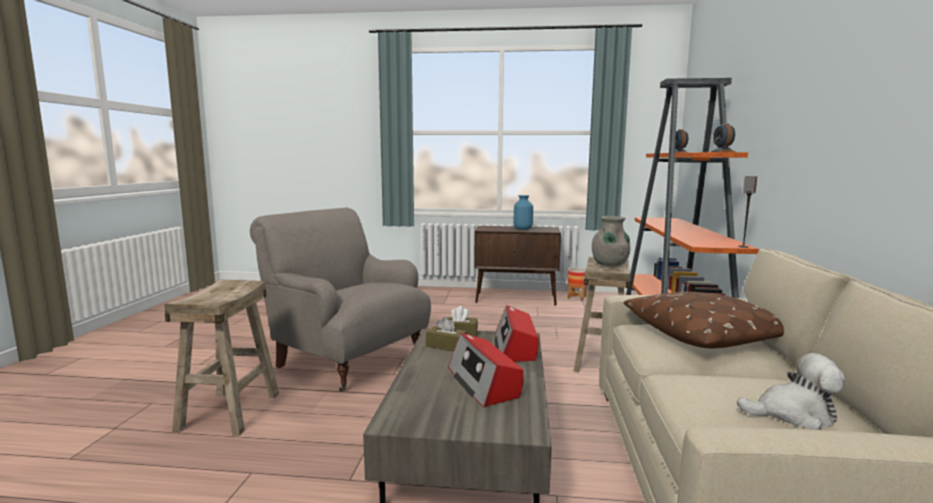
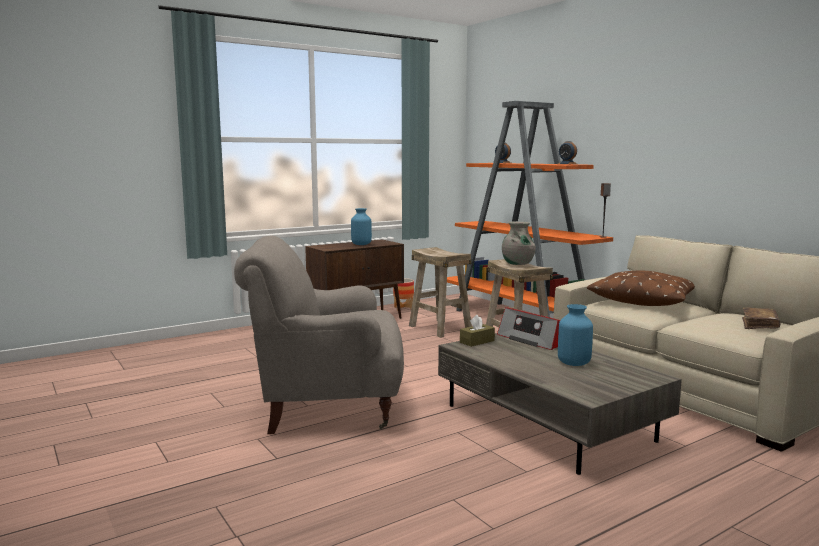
camera: 40 degrees left, 0 degrees up
(229, 411) = (320, 478): beige stool -> beige stool (439, 328)
(446, 346) = (491, 351): brown tissue box -> none
(484, 383) = (574, 363): radio -> blue vase
(793, 414) = (759, 325): plush toy -> brown book

